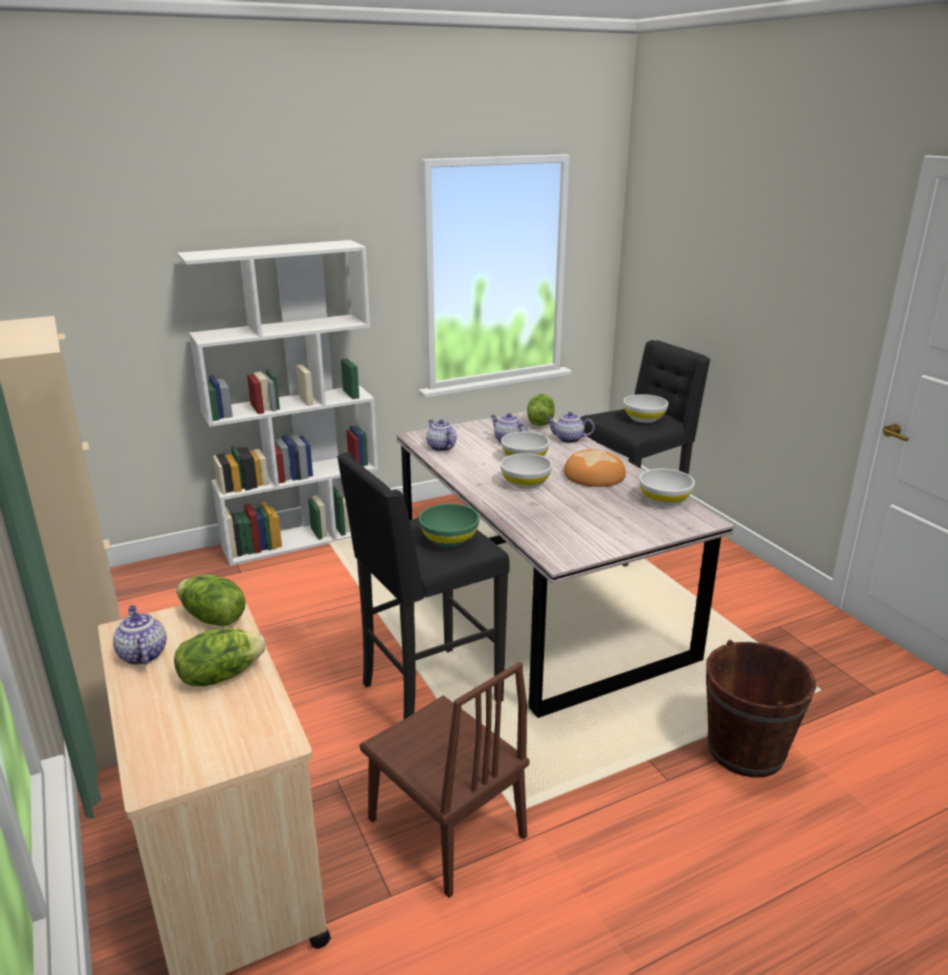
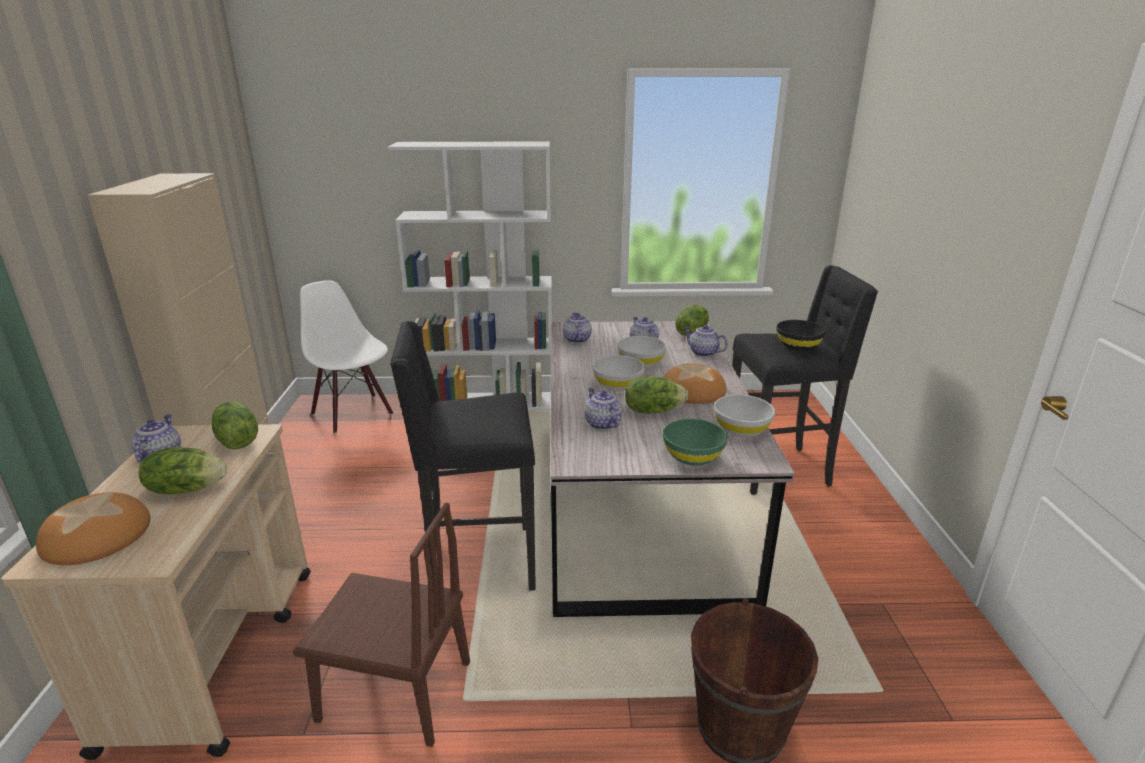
camera: 25 degrees right, 0 degrees up
(152, 584) = (353, 413): none -> white chair
(181, 744) = (96, 536): none -> bread
(446, 827) = (395, 691): brown chair -> brown chair turned 60 degrees counterclockwise
(449, 539) = (487, 420): green bowl -> green bowl (692, 456)
(548, 520) = (602, 423): none -> teapot
(579, 499) = (653, 410): none -> lettuce
(644, 419) = (798, 346): white bowl -> black bowl

